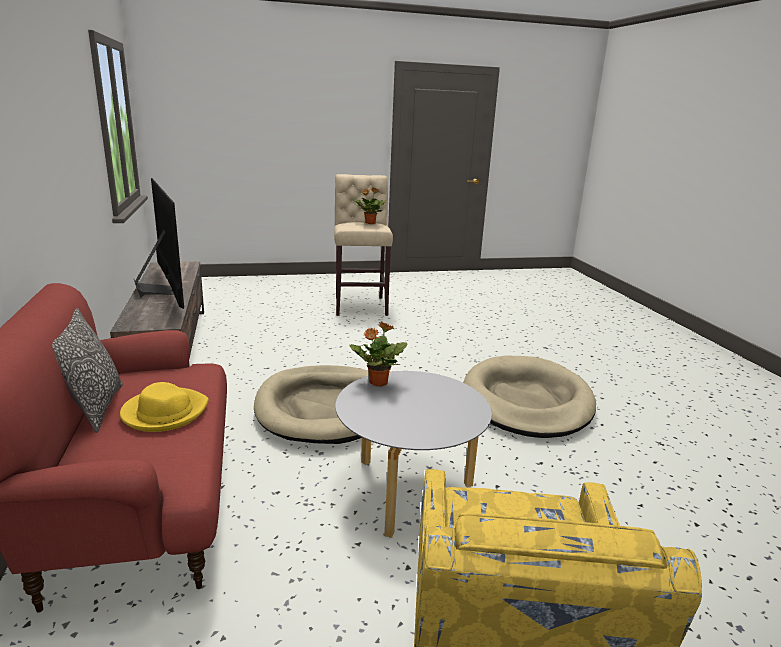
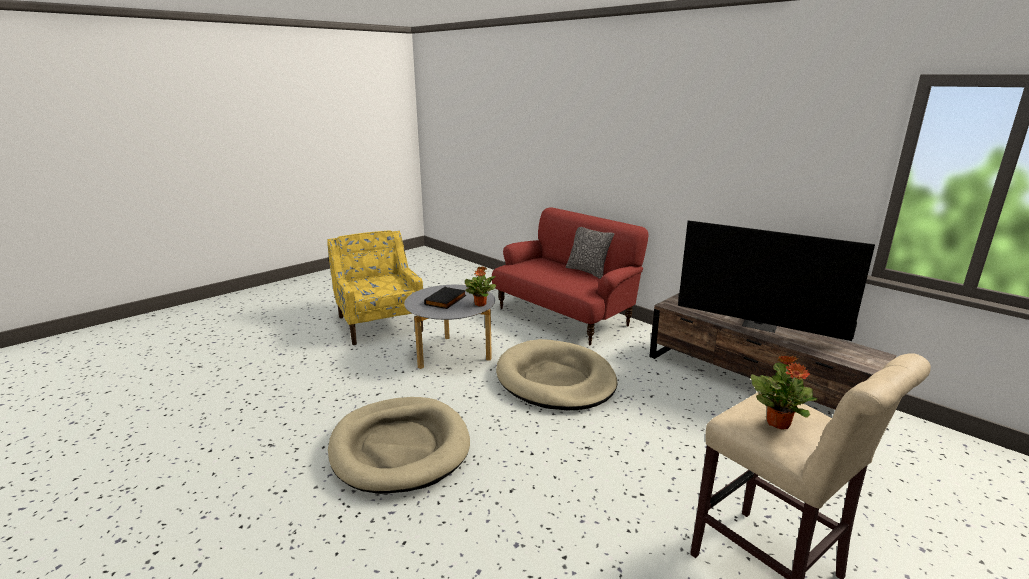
camera: 150 degrees right, 0 degrees up
(164, 412) = (557, 276): yellow hat -> none
(419, 404) = (446, 300): none -> black book

